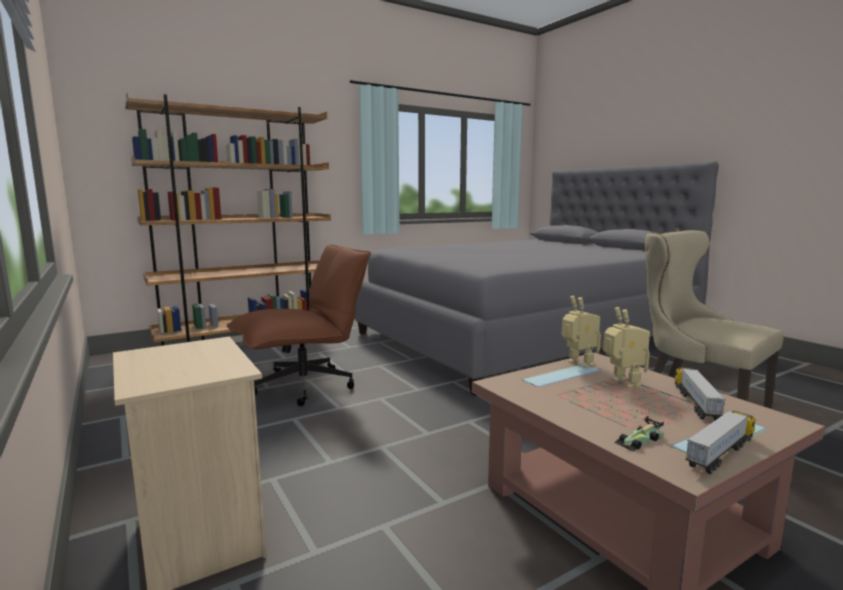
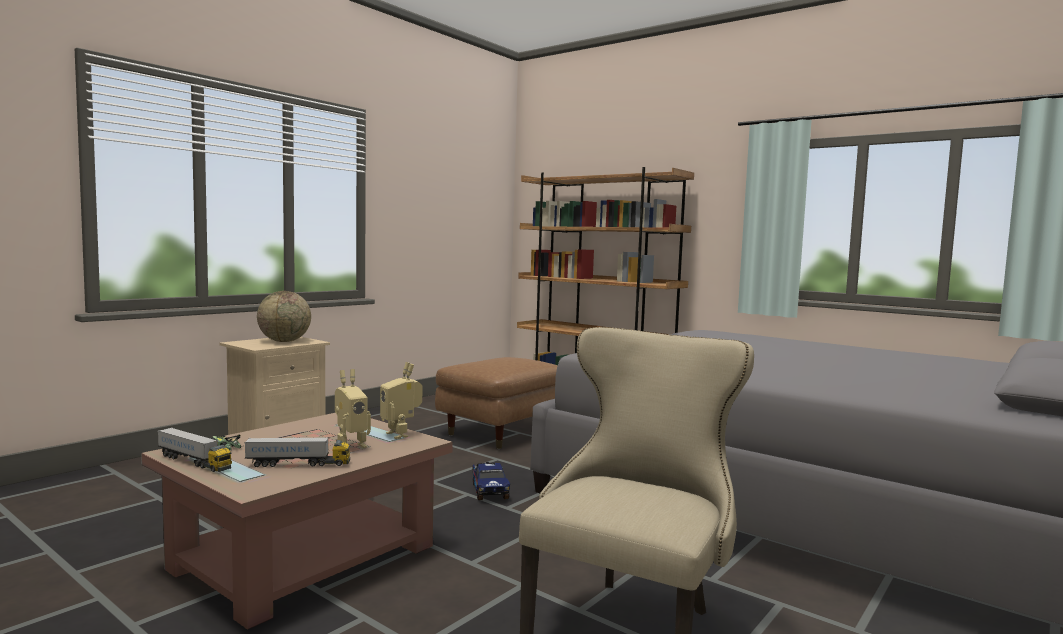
camera: 70 degrees right, 5 degrees down
(186, 356) = (284, 341): none -> globe
(302, 386) = (501, 433): brown office chair -> brown ottoman
(465, 411) = (490, 490): none -> toy truck
(578, 364) = (401, 434): toy robot -> toy robot turned 105 degrees clockwise

